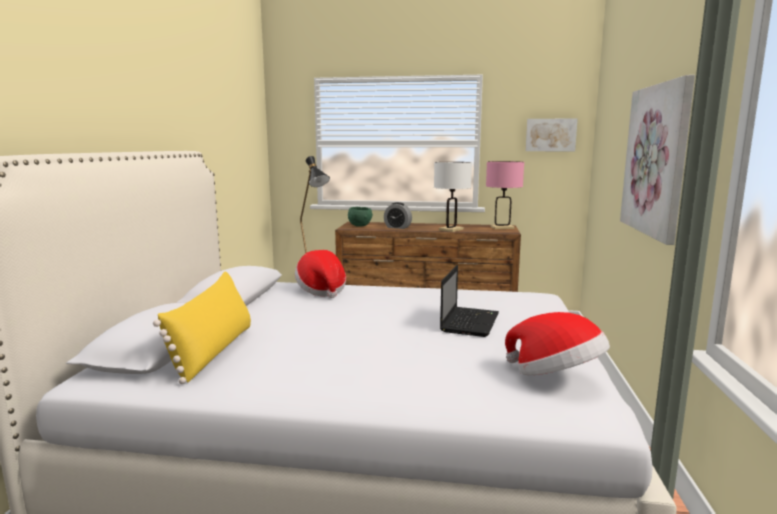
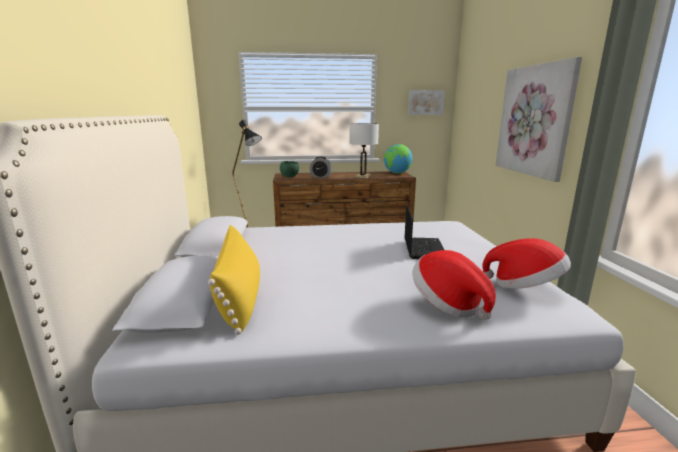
camera: 15 degrees left, 5 degrees up
(321, 290) = (287, 232): hat -> hat (447, 304)
(502, 227) = (397, 173): pink table lamp -> globe

